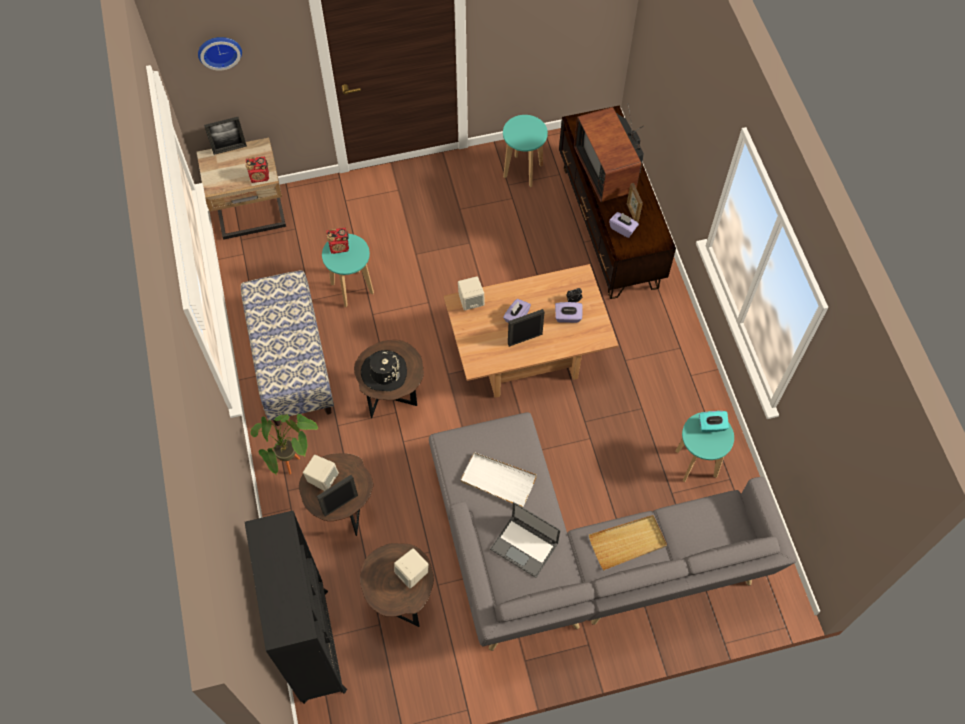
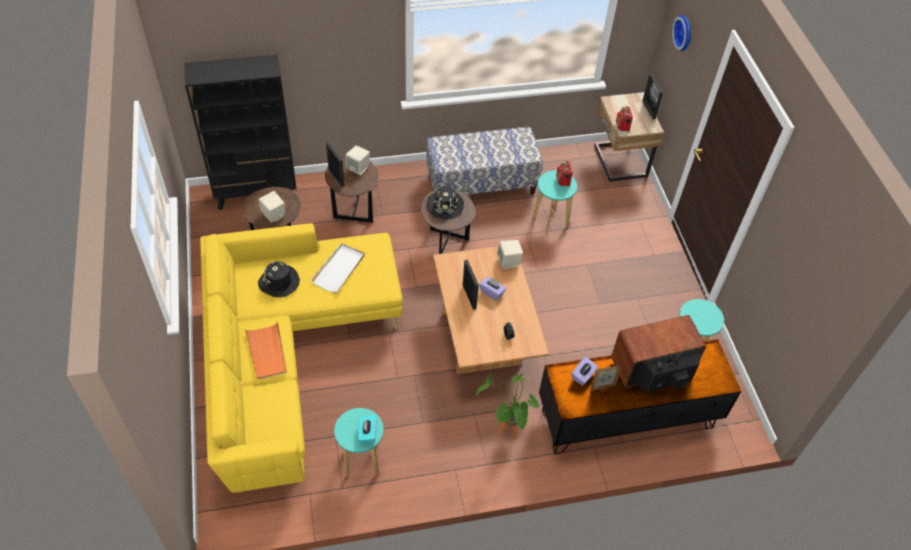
camera: 90 degrees right, 10 degrees down
(294, 467) = (394, 184): potted plant -> potted plant (506, 434)
(525, 546) = (279, 282): laptop -> black hat
(568, 317) = (490, 330): purple tissue box -> none
(575, 558) = (289, 355): grey sofa -> yellow sofa
(627, 543) = (267, 352): beige tray -> orange tray

